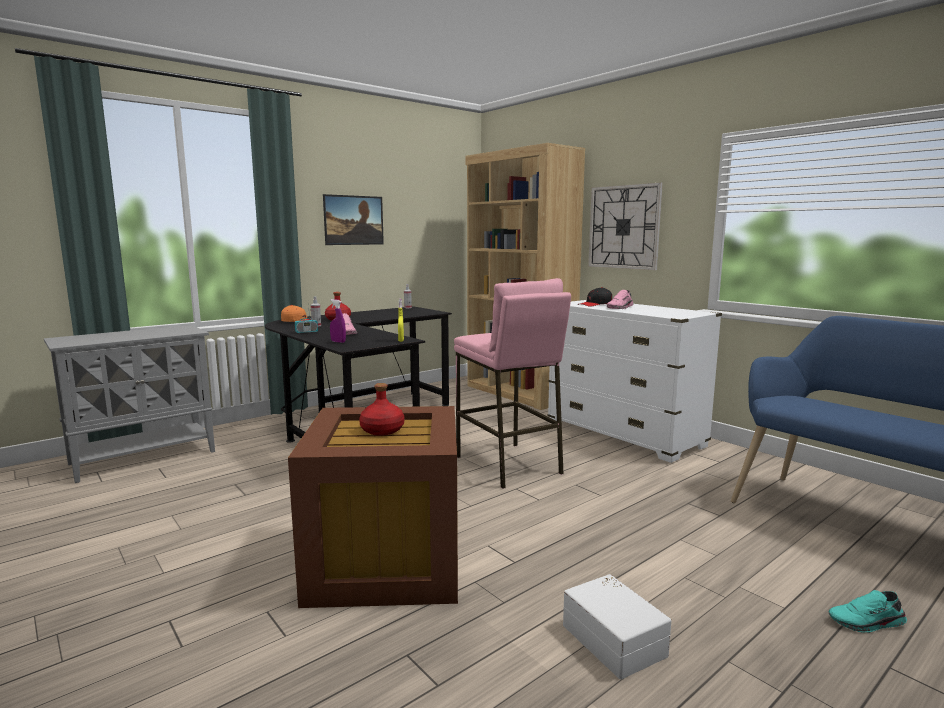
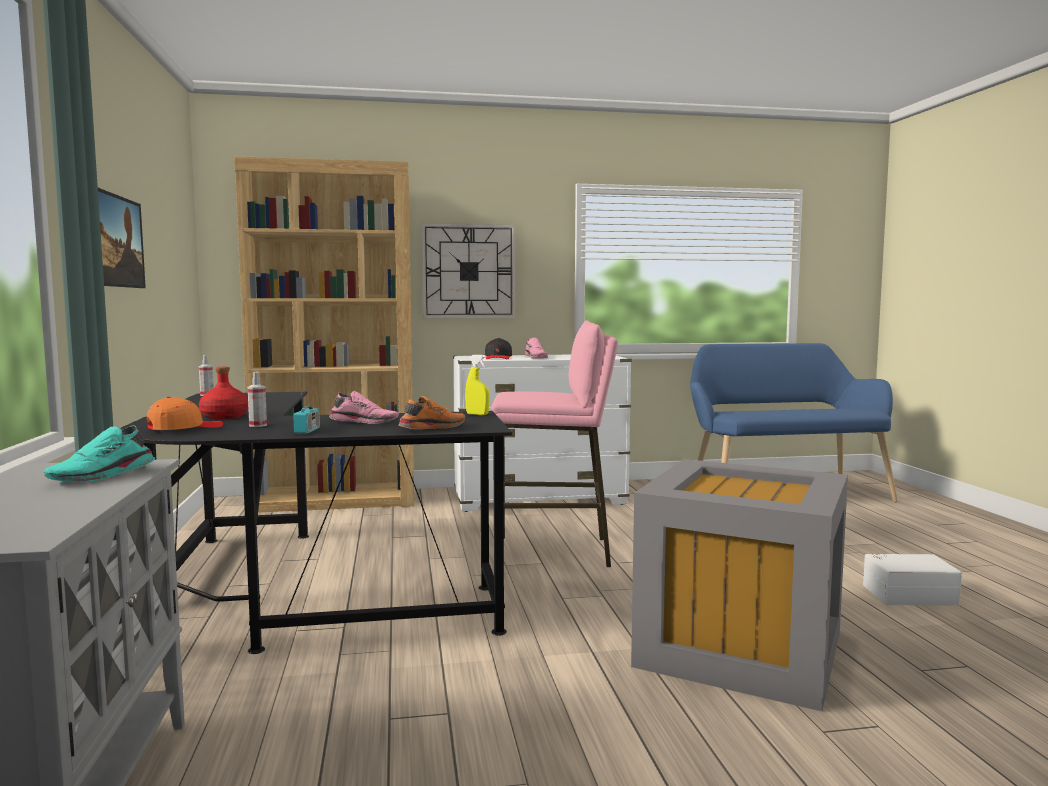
camera: 60 degrees left, 5 degrees down
(338, 342) = (431, 428): purple spray bottle -> orange shoe
(382, 430) = (730, 489): red bottle -> none
(384, 560) = (736, 650): brown storage box -> grey storage box
(867, 623) = (900, 533): turquoise shoe -> turquoise shoe (104, 475)

